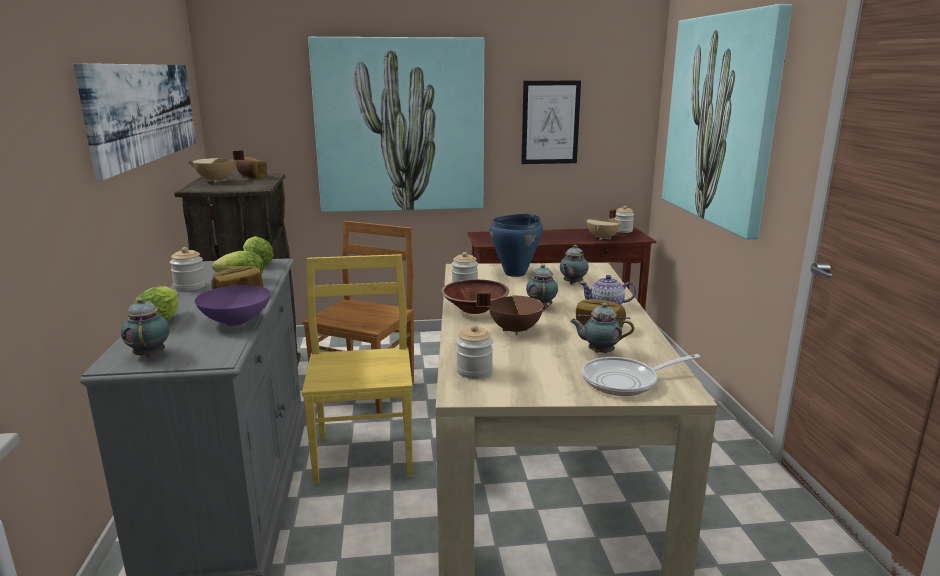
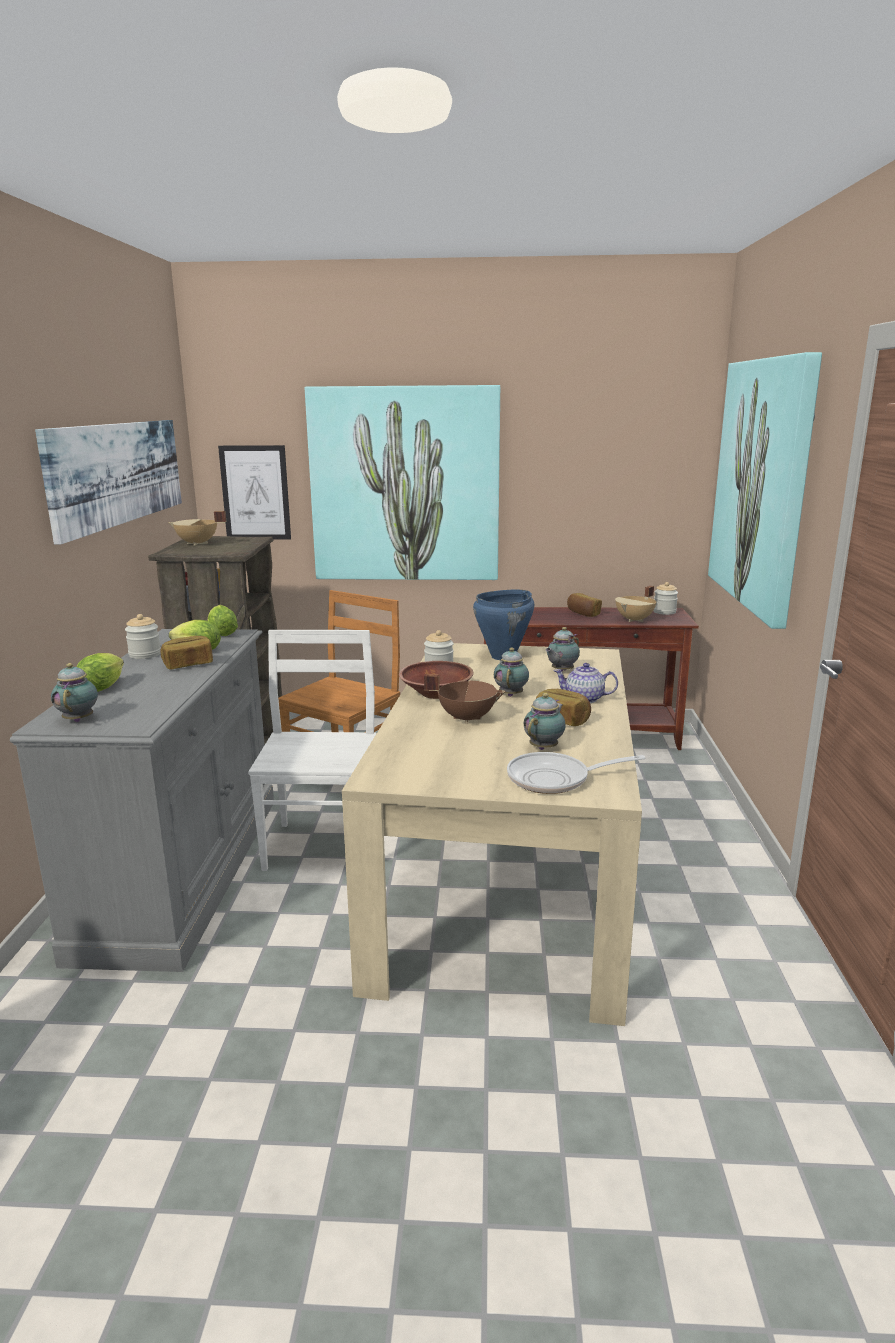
camera: 10 degrees right, 0 degrees up
(237, 321) = (173, 692): purple bowl -> none
(251, 176) = (235, 539): bread -> bread (583, 613)
(364, 454) = (323, 845): yellow chair -> white chair
(474, 371) = (400, 757): jar -> none
(550, 122) = (579, 482): picture -> picture (255, 493)
(599, 352) = (545, 747): teapot -> teapot turned 105 degrees clockwise

